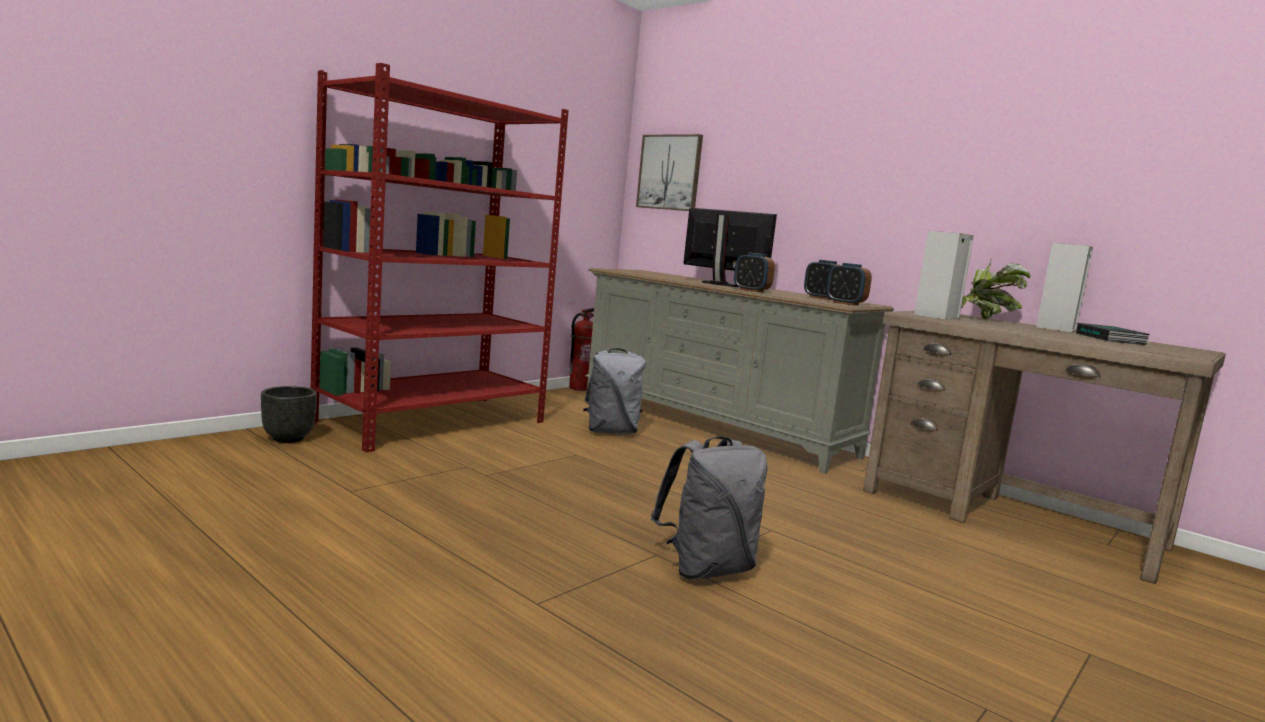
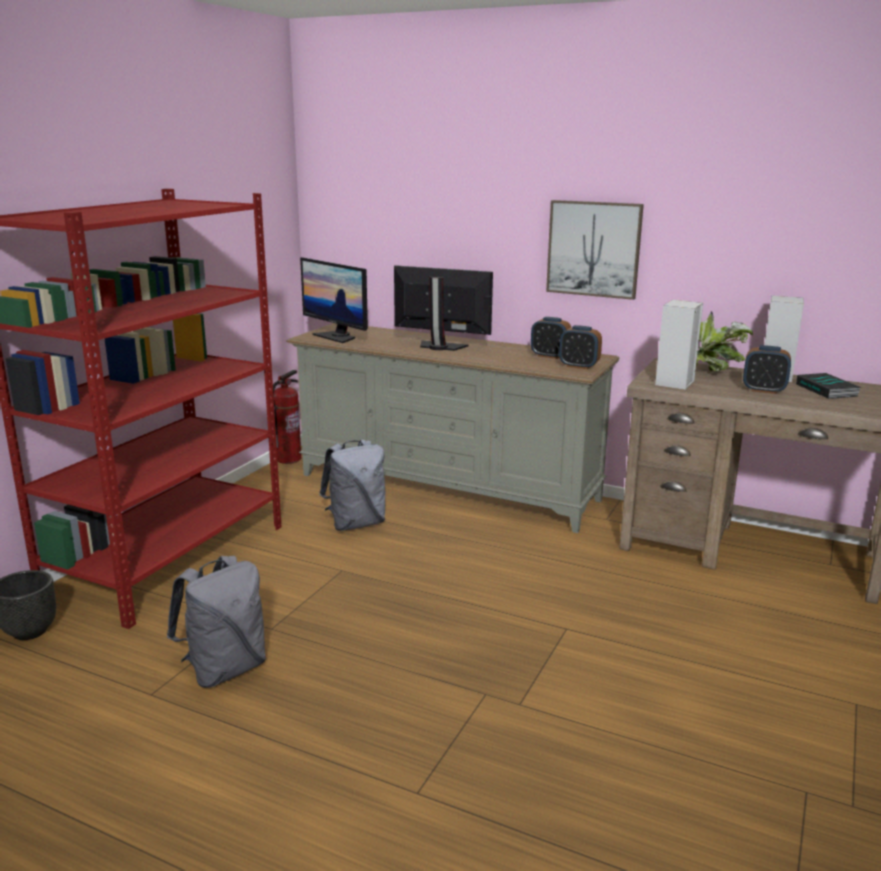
camera: 15 degrees left, 10 degrees up
(633, 272) = (337, 337): none -> monitor
(669, 172) = (353, 212): picture -> picture (594, 249)
(706, 569) = (536, 699): grey backpack -> grey backpack (224, 669)
(751, 290) = (480, 358): alarm clock -> alarm clock (763, 390)

